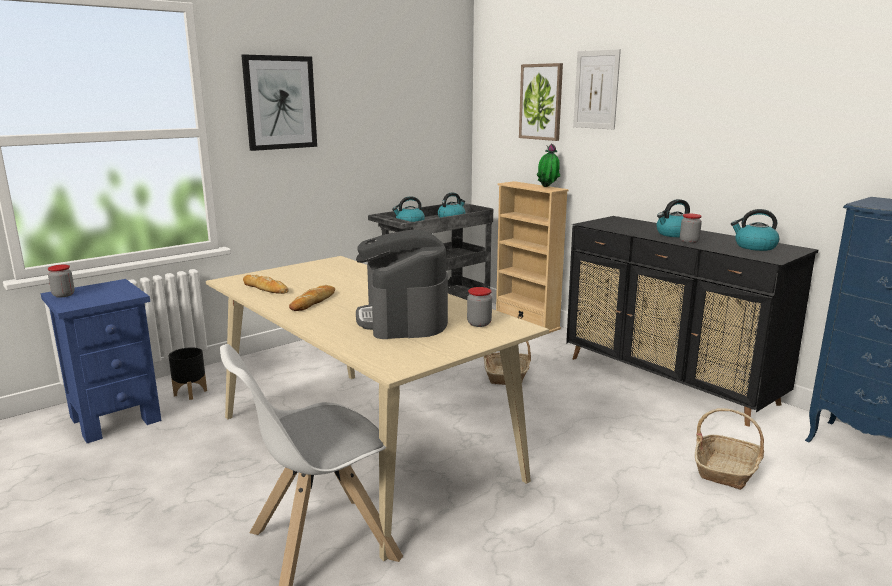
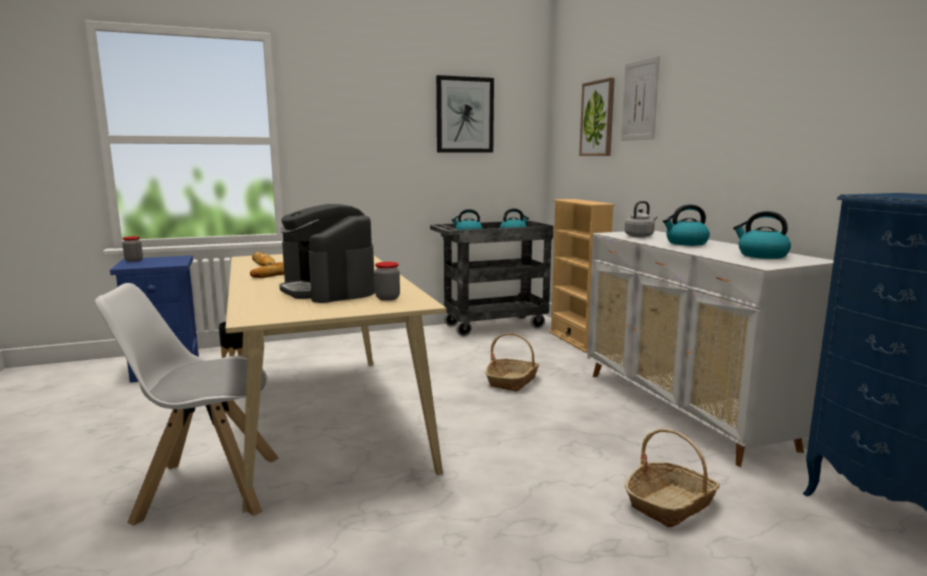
camera: 20 degrees right, 5 degrees down
(280, 103) = (347, 118): picture -> picture (464, 115)
(403, 319) = (329, 290): coffee machine -> coffee machine turned 45 degrees counterclockwise
(547, 187) = (595, 202): potted plant -> none
(621, 226) = (640, 236): none -> grey kettle
(668, 380) = (682, 408): black cabinet -> white cabinet
(689, 241) = (691, 249): jar -> none

